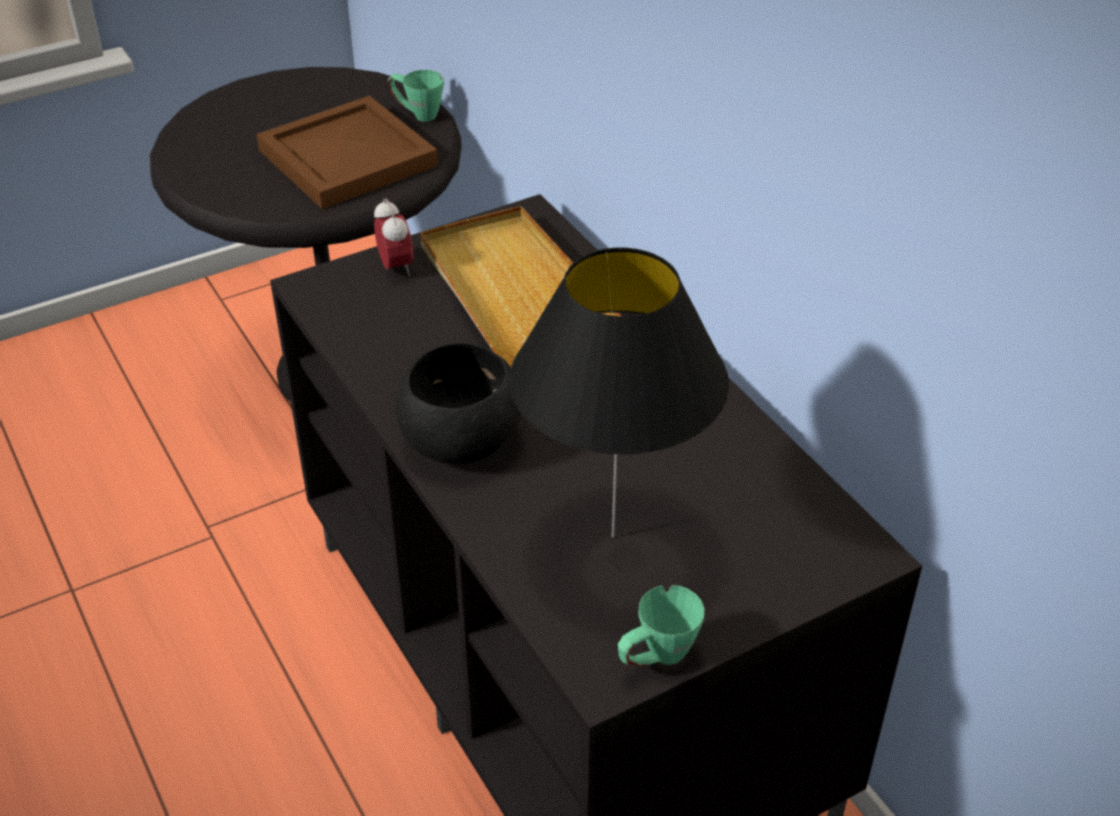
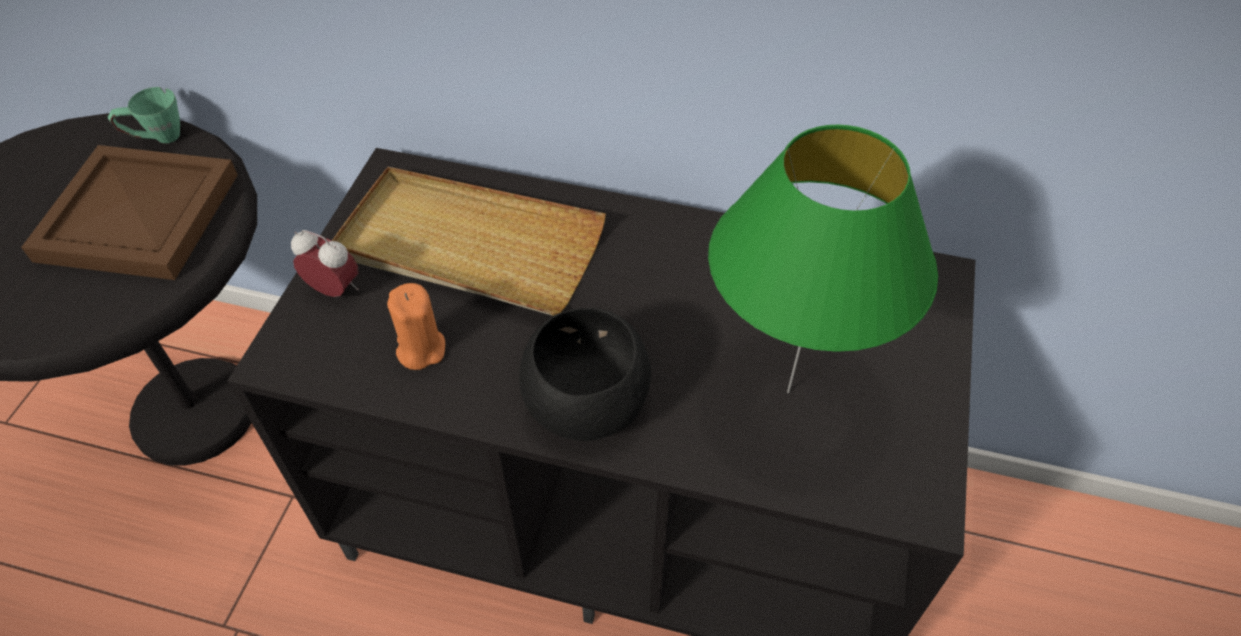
camera: 45 degrees left, 10 degrees up
(401, 337) = (420, 349): none -> orange candle
(611, 536) = (787, 392): black table lamp -> green table lamp
(656, 660) = (933, 463): green mug -> none

